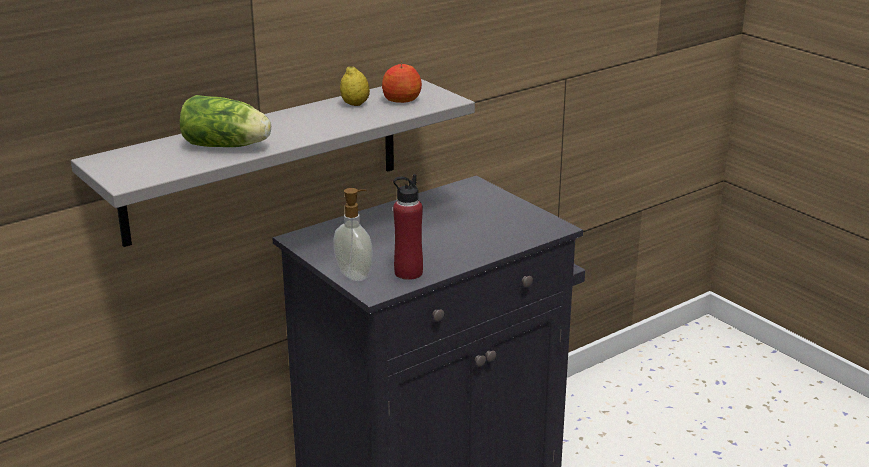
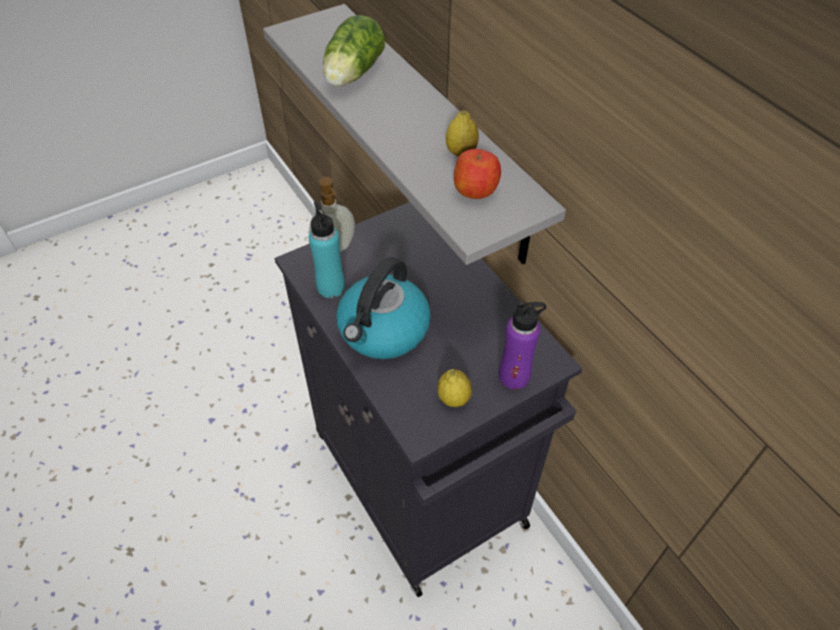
camera: 95 degrees right, 25 degrees up
(408, 272) = (331, 287): red bottle -> turquoise bottle
(457, 245) = (383, 331): none -> kettle
(491, 196) = (514, 376): none -> purple bottle
(520, 216) = (453, 399): none -> lemon

